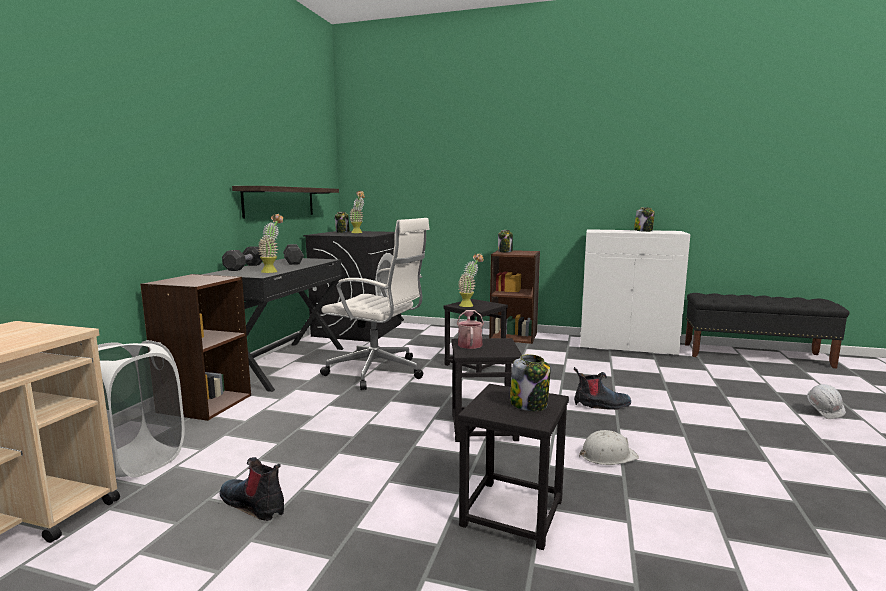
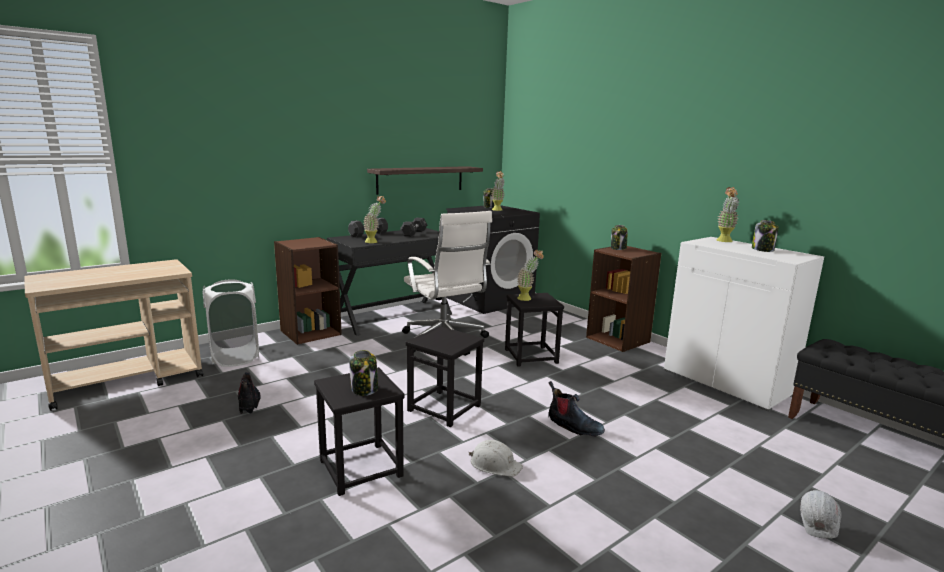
camera: 35 degrees right, 5 degrees up
(469, 343) = (440, 334): watering can -> none
(606, 230) = (724, 241): none -> potted plant

